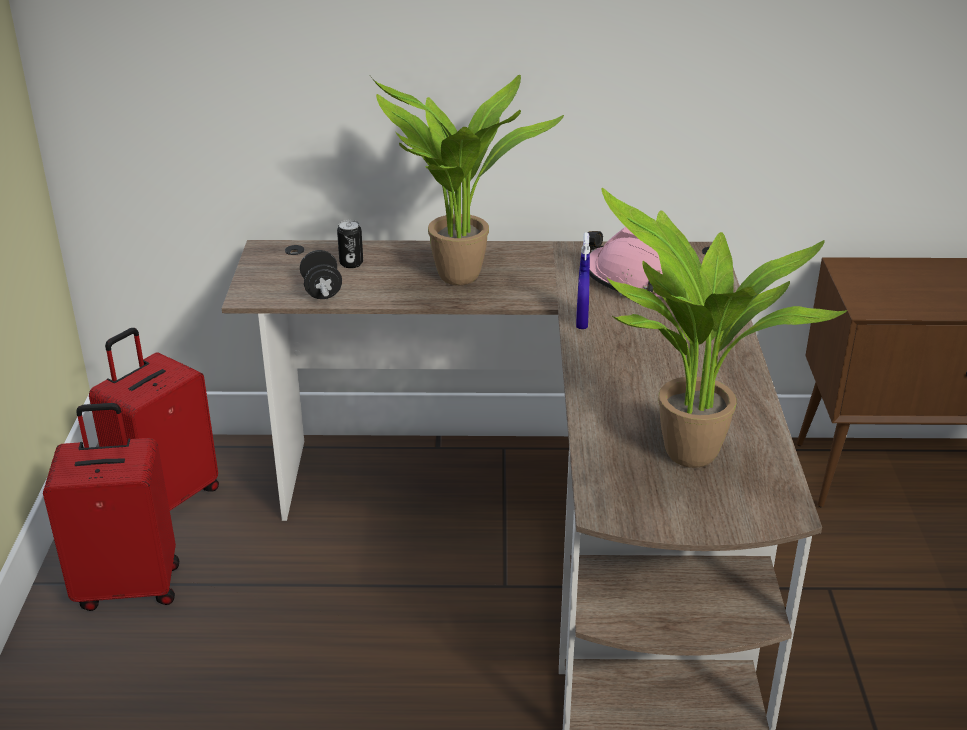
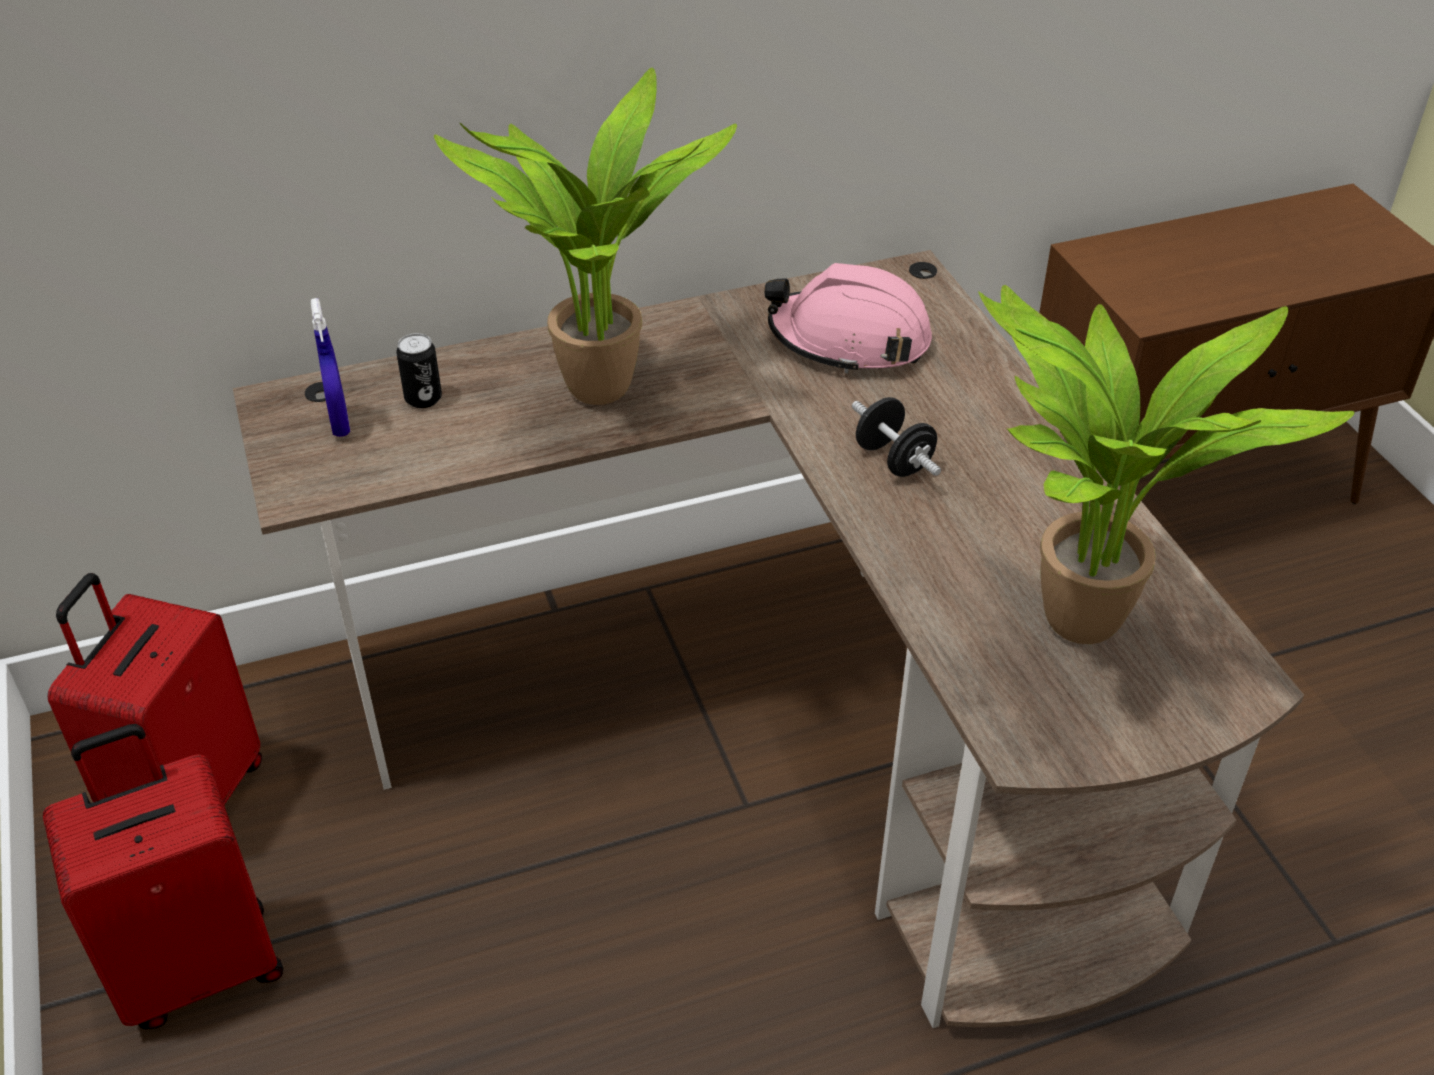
camera: 20 degrees left, 10 degrees up
(322, 291) = (405, 459): black dumbbell -> black dumbbell (893, 460)
(582, 322) = (815, 429): blue spray bottle -> blue spray bottle (340, 423)

